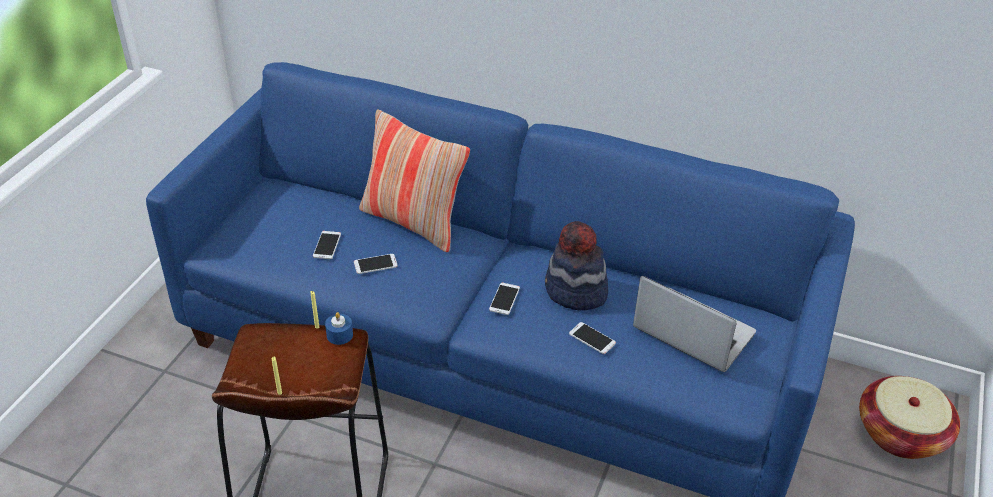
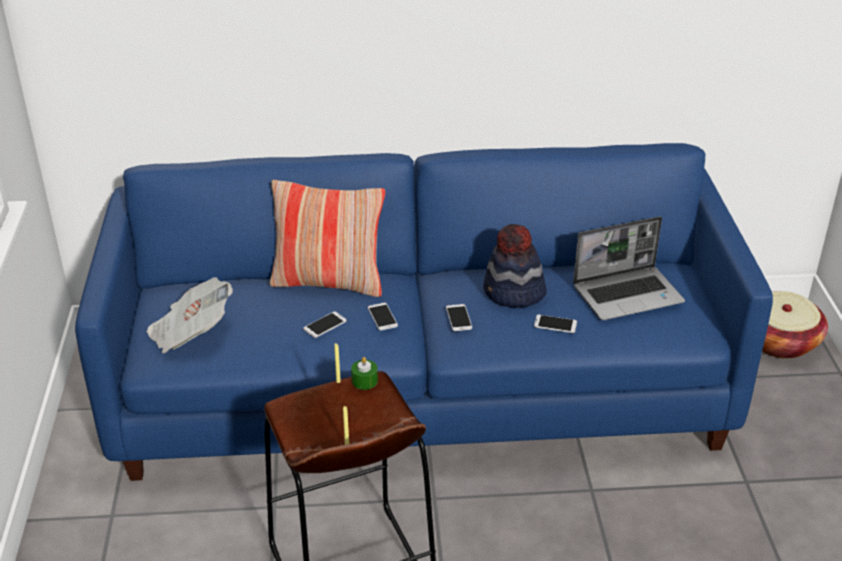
camera: 25 degrees left, 5 degrees down
(265, 232) = (191, 333): none -> newspaper
(327, 245) = (265, 324): phone -> phone (382, 317)
(339, 335) = (364, 381): blue candle -> green candle
(691, 332) = (628, 294): laptop -> laptop turned 150 degrees clockwise

